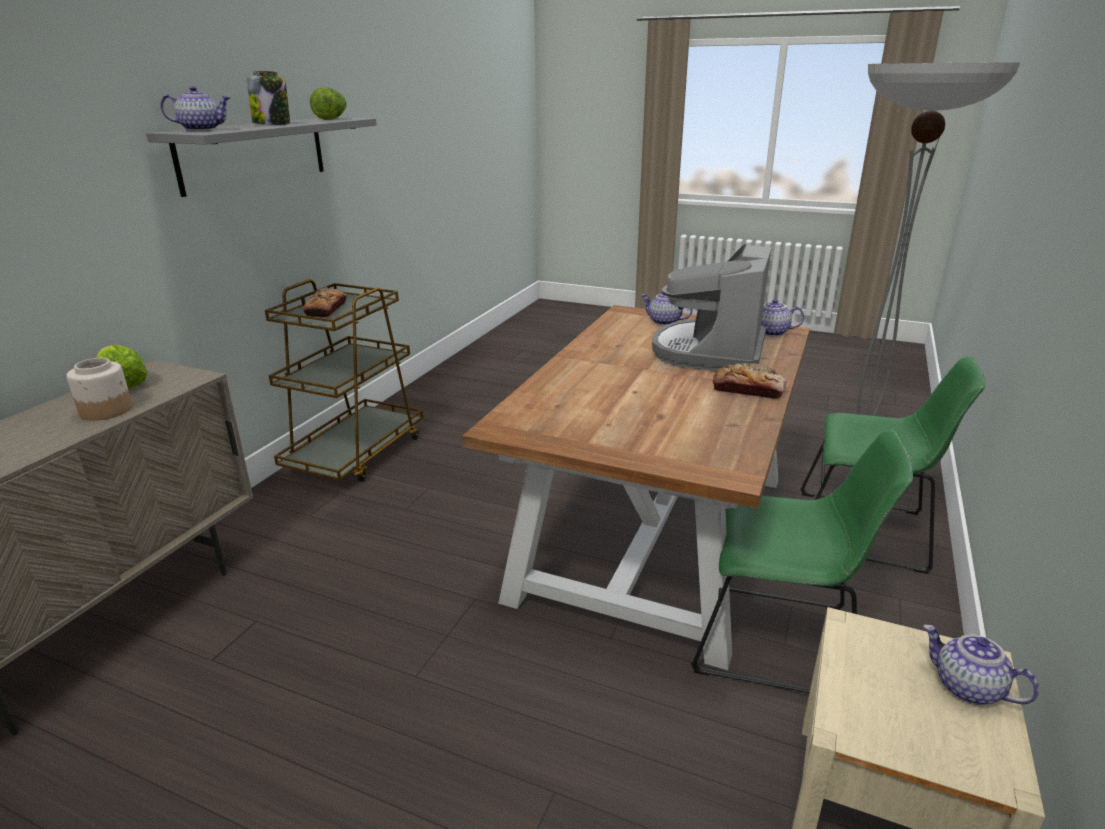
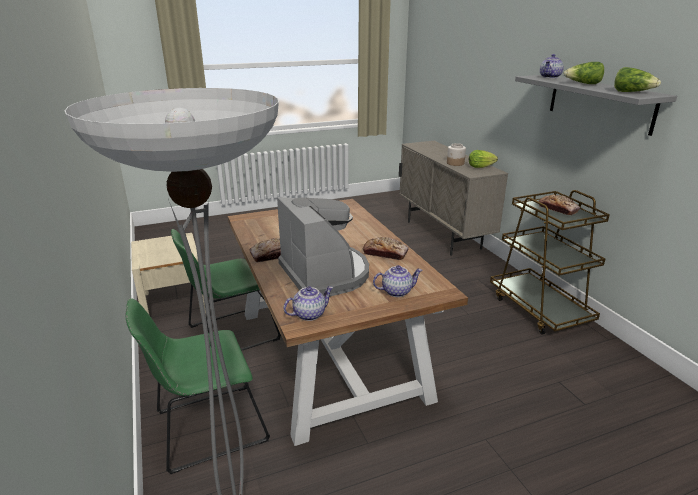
camera: 135 degrees right, 0 degrees up
(272, 124) = (583, 84): jar -> lettuce
(608, 347) = (385, 253): none -> bread
(967, 688) = (148, 255): teapot -> none

